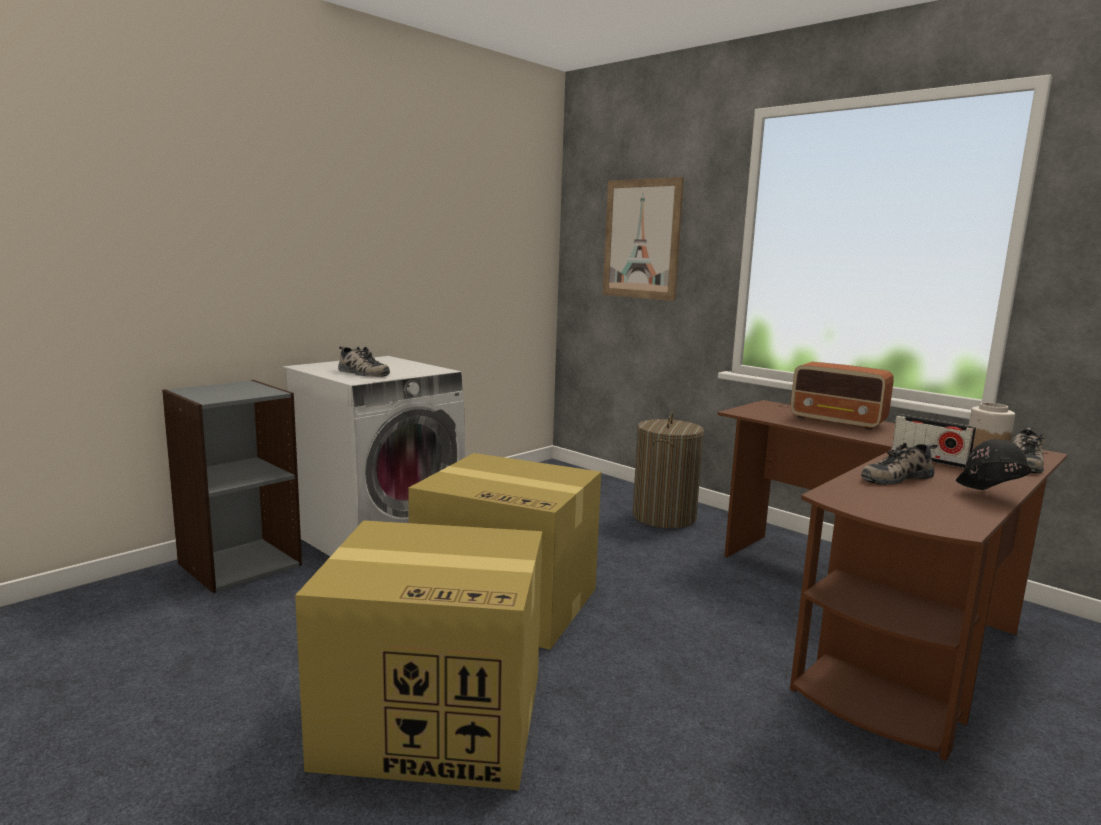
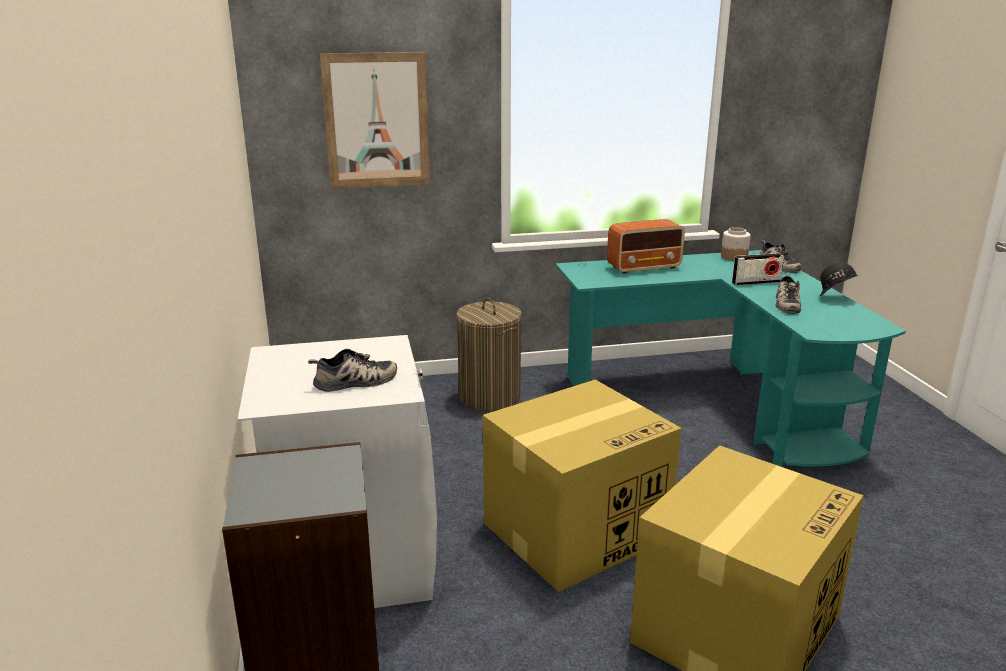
camera: 55 degrees left, 10 degrees up
(872, 618) = (717, 401): brown desk -> turquoise desk

